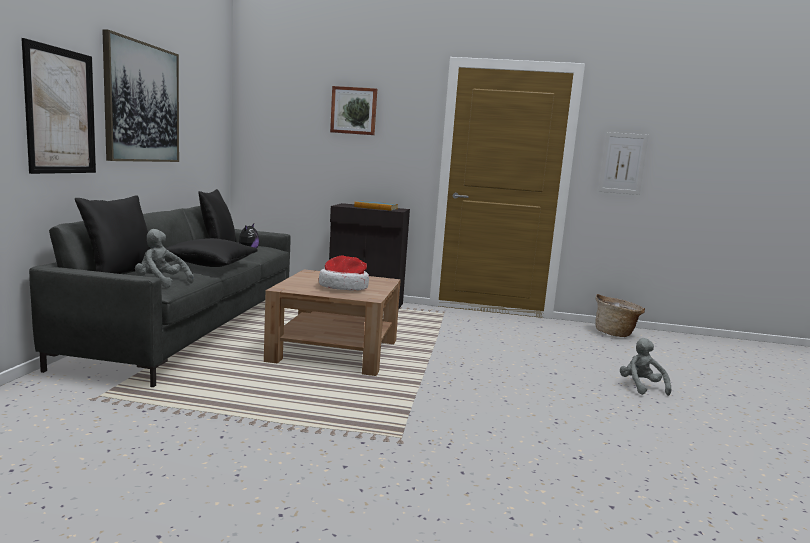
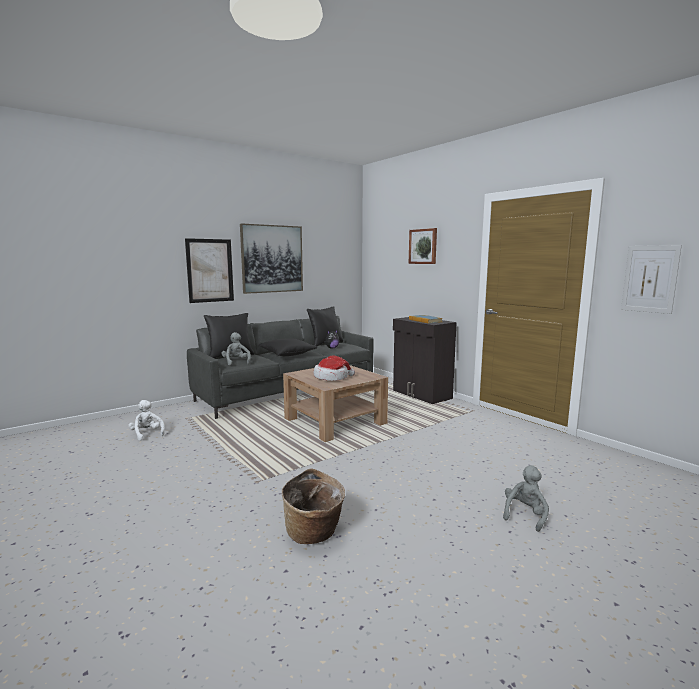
camera: 45 degrees right, 0 degrees up
(67, 443) = (147, 434): none -> white plush toy
(615, 333) = (623, 465): basket -> basket (314, 533)

